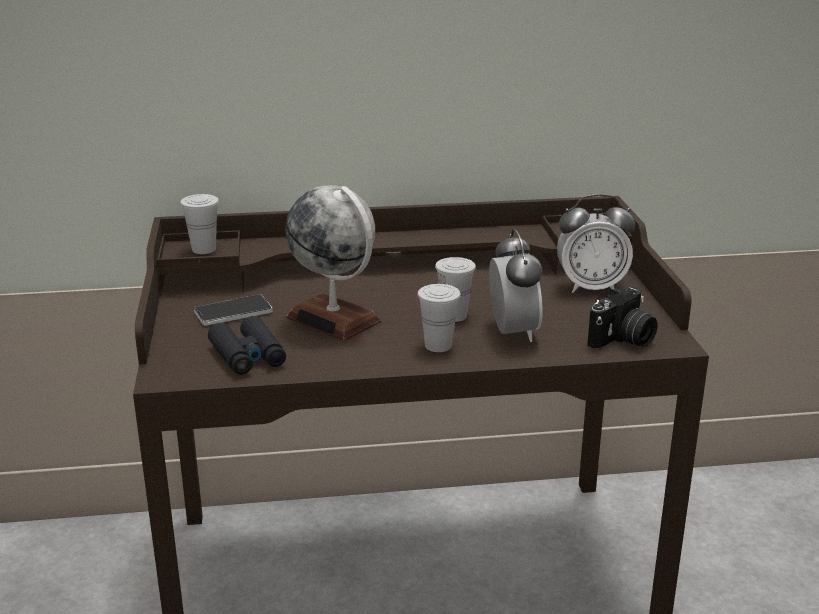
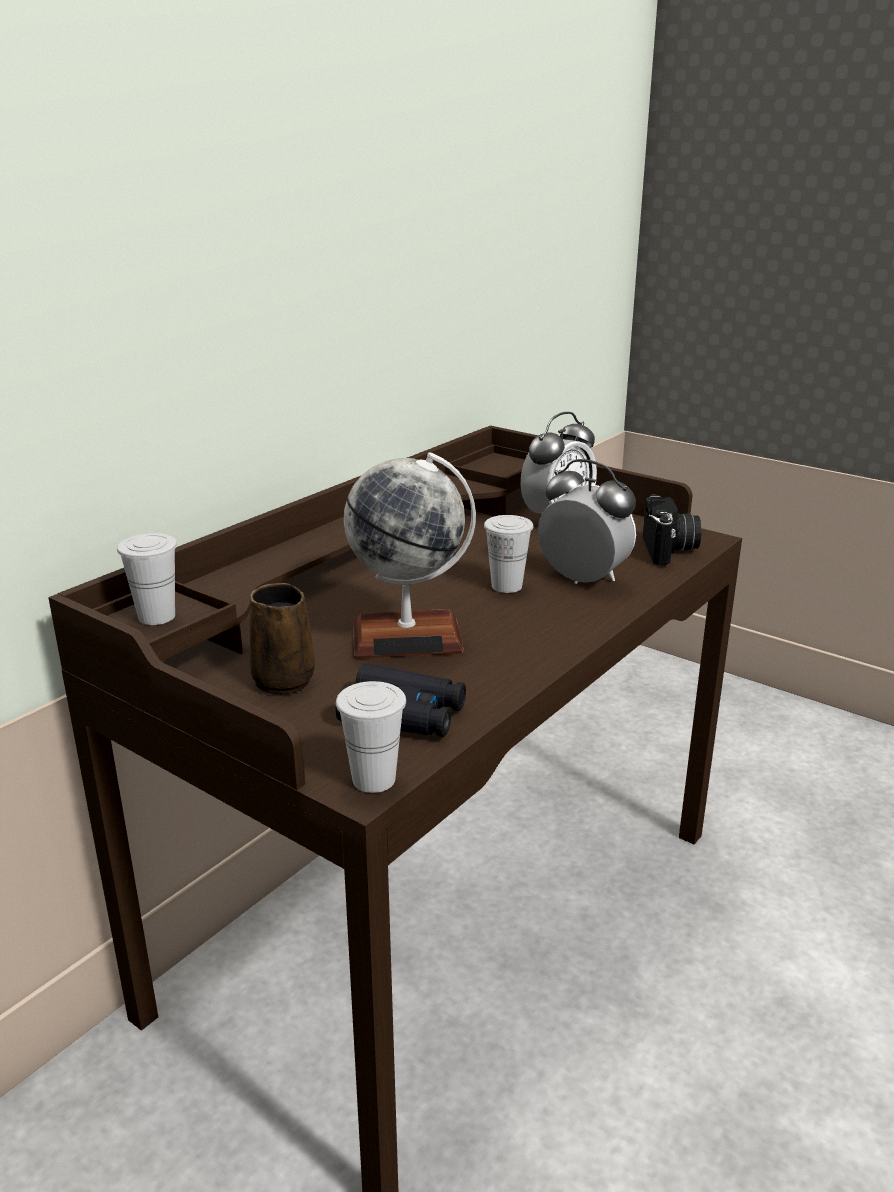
camera: 45 degrees left, 0 degrees up
(233, 312) = (282, 679): phone -> brown mug
(438, 346) = (553, 618): white cup -> white cup (374, 779)

